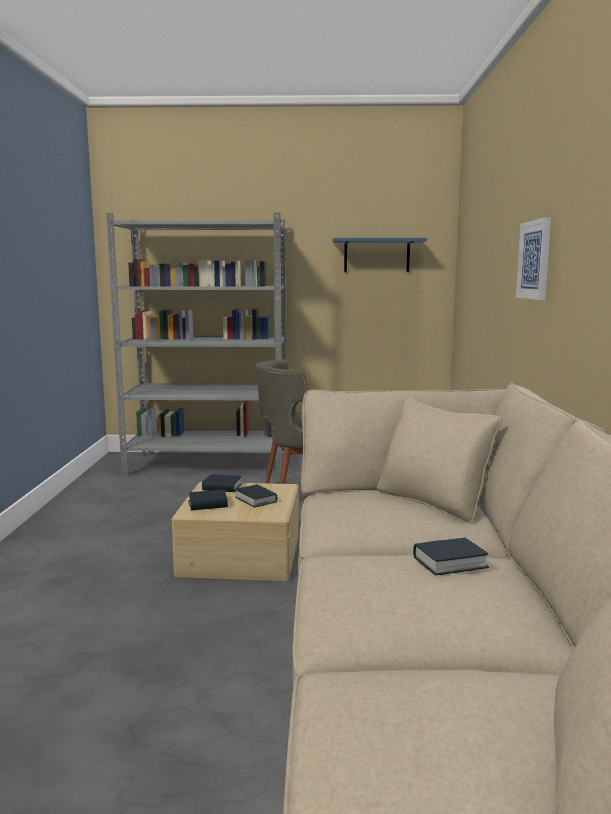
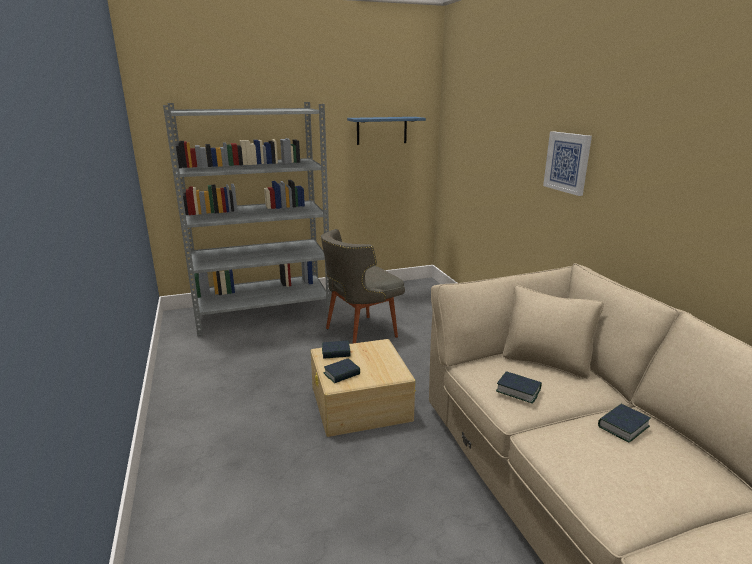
camera: 20 degrees left, 10 degrees up
(256, 500) = (374, 362): book -> book (518, 390)

